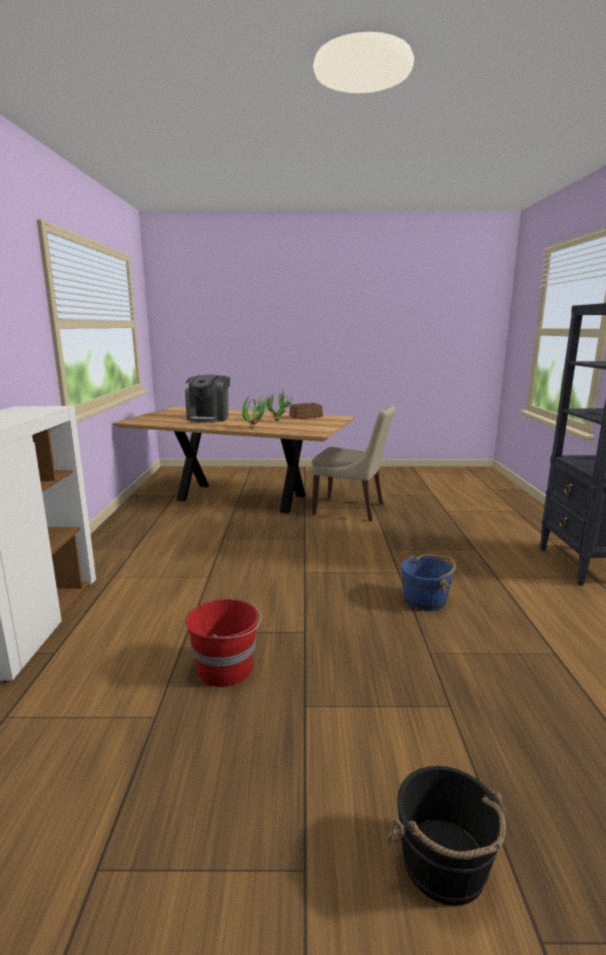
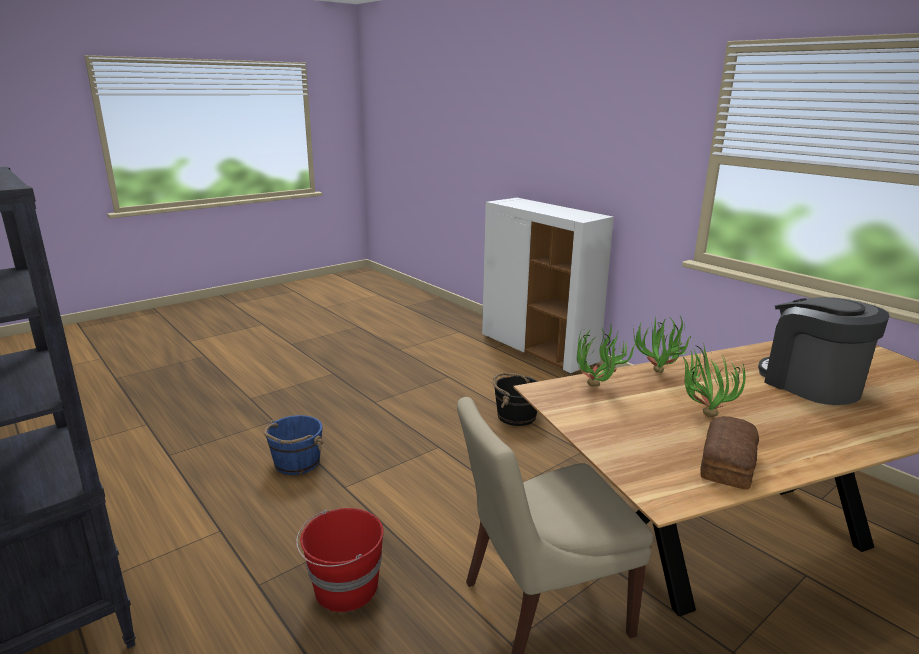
camera: 140 degrees right, 5 degrees up
(226, 669) = (395, 371): red bucket -> red bucket (344, 589)
(294, 430) = (597, 389): none -> potted plant
(444, 865) = (240, 358): black bucket -> black bucket (515, 416)

